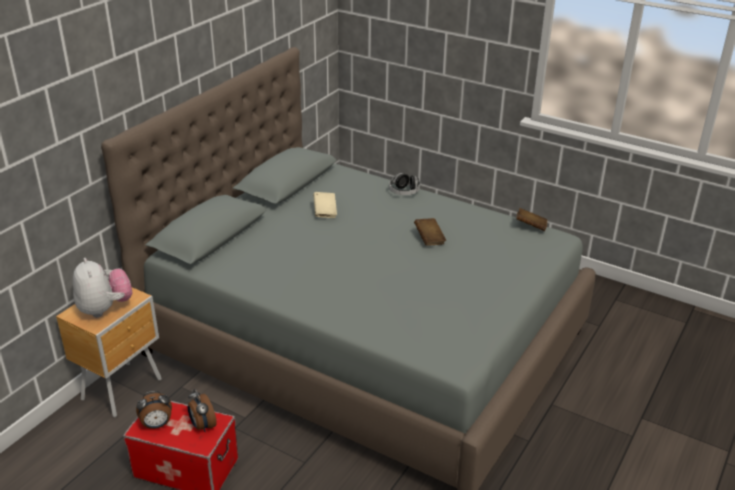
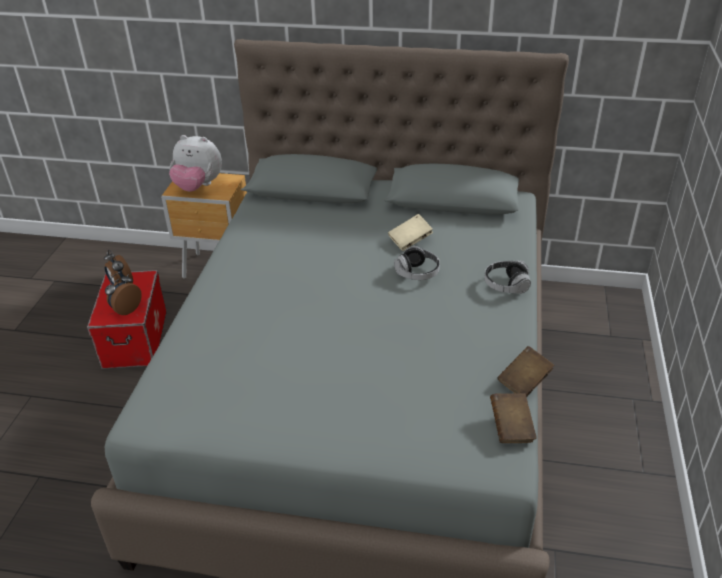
camera: 70 degrees right, 5 degrees up
(105, 309) = (198, 186): plush toy -> plush toy turned 60 degrees clockwise
(366, 219) = (417, 273): none -> headphones
(429, 239) = (406, 334): brown book -> brown book (524, 382)

